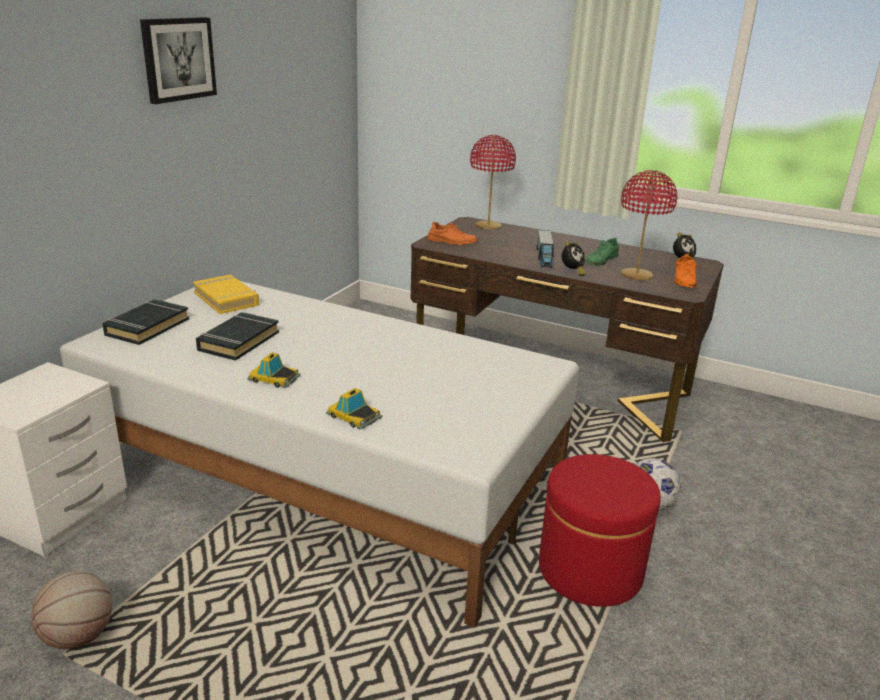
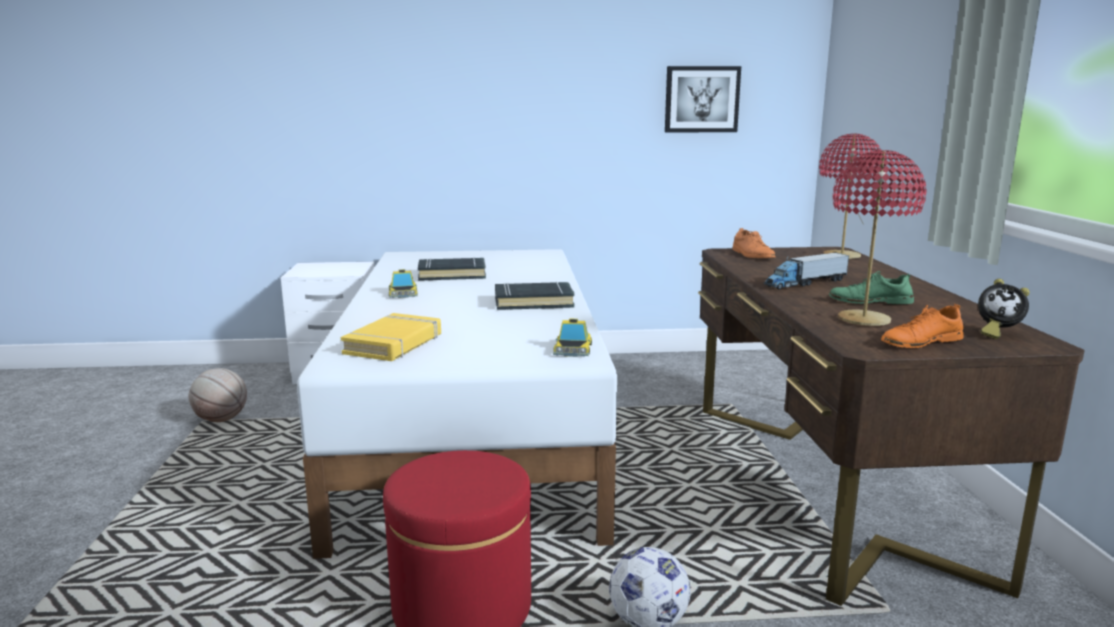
camera: 60 degrees right, 10 degrees down
(147, 327) = (439, 256): black book -> black book (533, 302)
(178, 59) = (543, 47): picture -> picture (701, 99)
(226, 299) = (521, 258): yellow book -> yellow book (394, 344)
(354, 416) = (367, 321): toy car -> toy car (573, 349)
(572, 272) = (788, 297): alarm clock -> none

